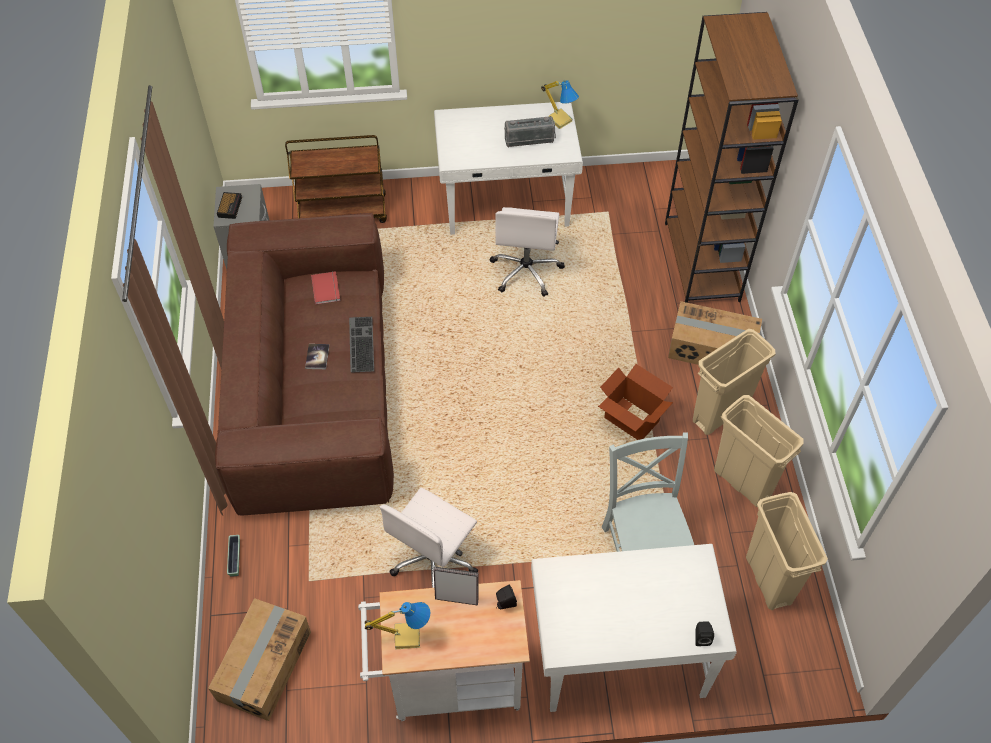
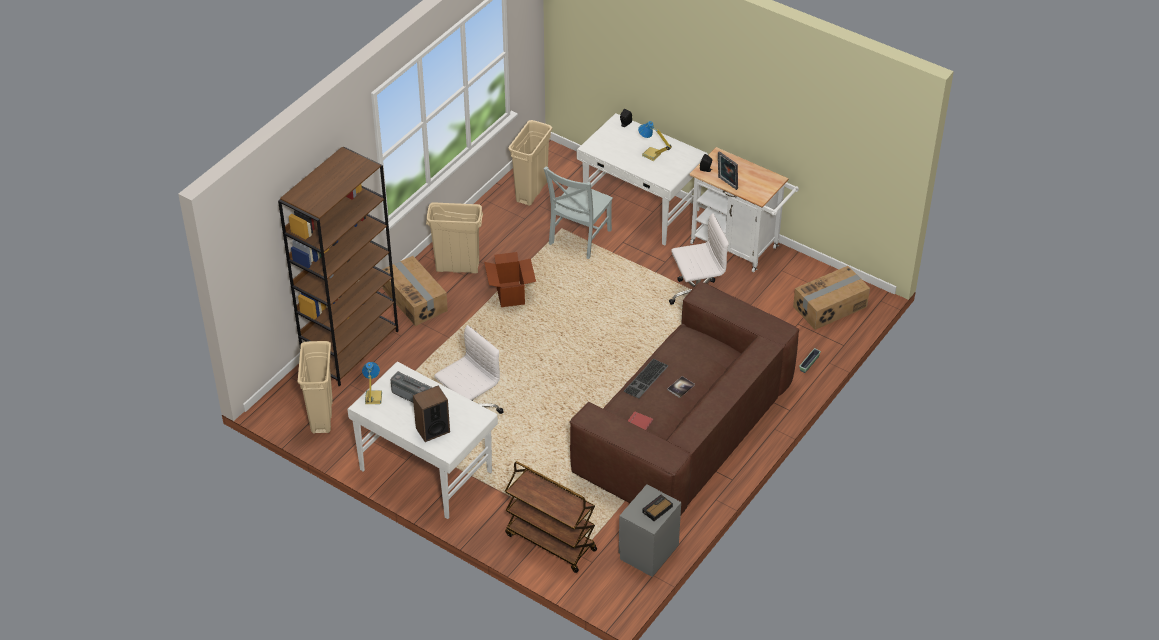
camera: 140 degrees left, 10 degrees down
(406, 635) = (764, 184): table lamp -> table lamp (651, 155)
(479, 125) = (432, 430): none -> speaker
(743, 482) = (489, 233): beige trash can -> beige trash can (322, 416)

